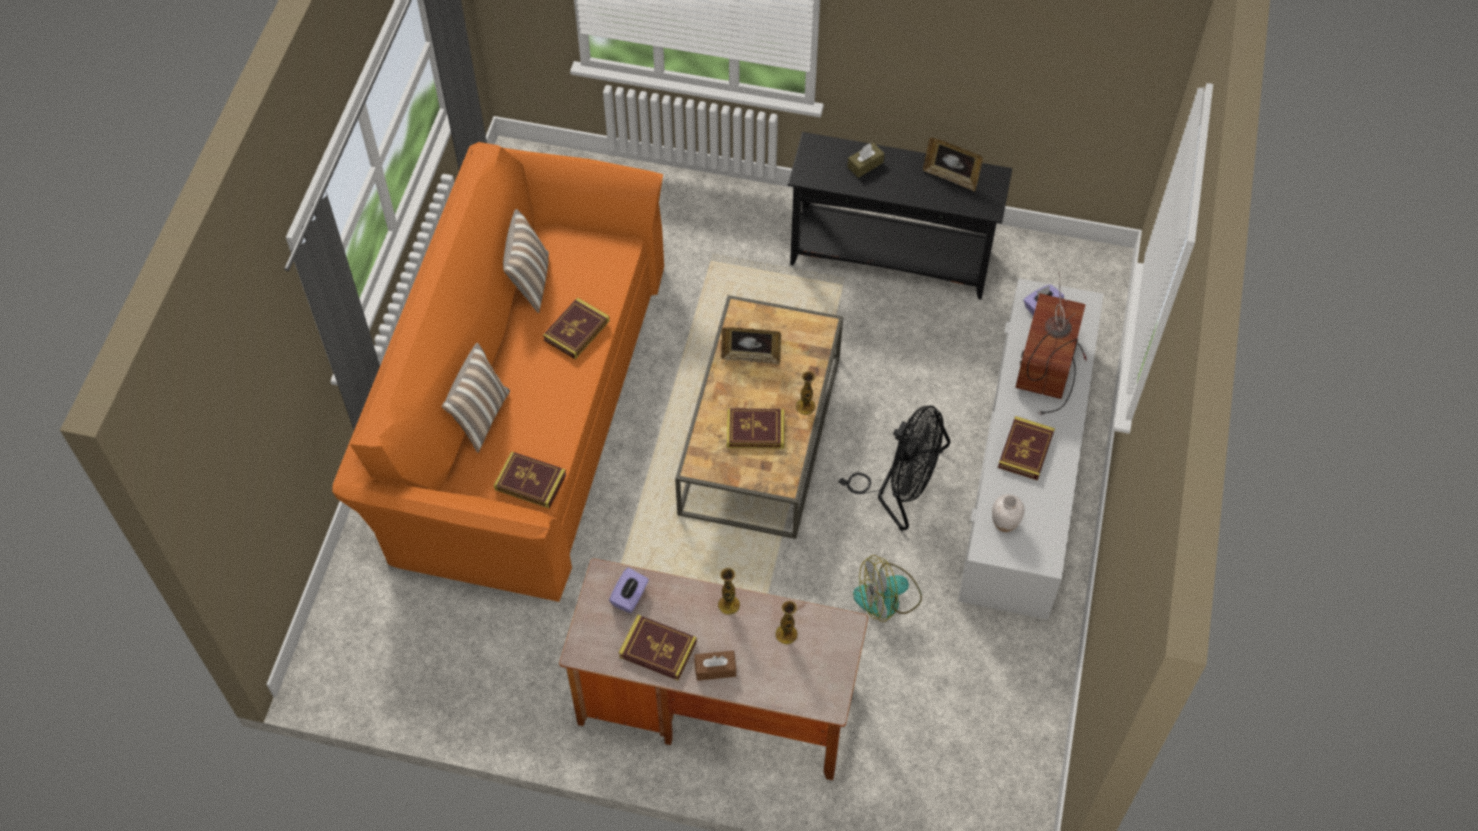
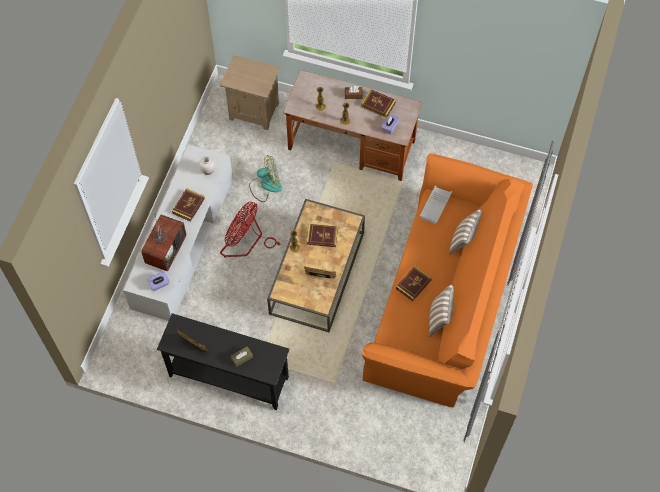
camera: 175 degrees left, 5 degrees up
(530, 482) = (437, 205): book -> white tray
(900, 485) = (249, 240): black fan -> red fan
(943, 768) = (254, 112): none -> beige nightstand

